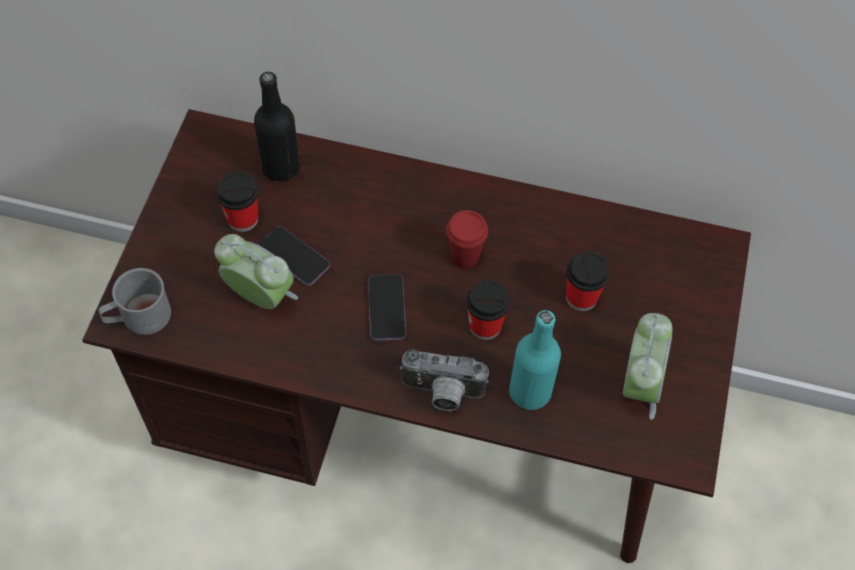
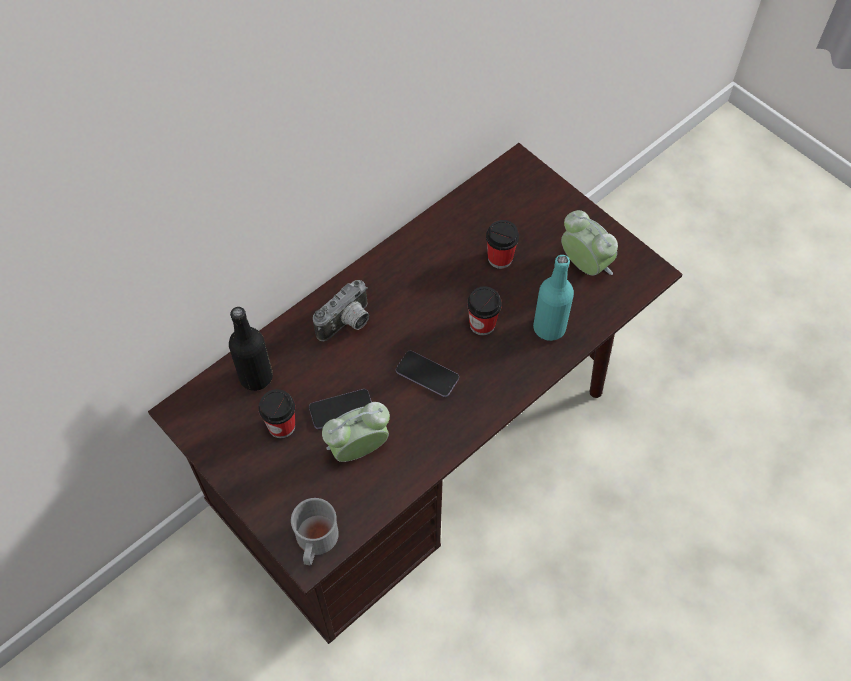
camera: 55 degrees left, 0 degrees up
(442, 394) = (516, 379): camera -> camera (347, 324)
(464, 256) = (420, 305): red cup -> none

